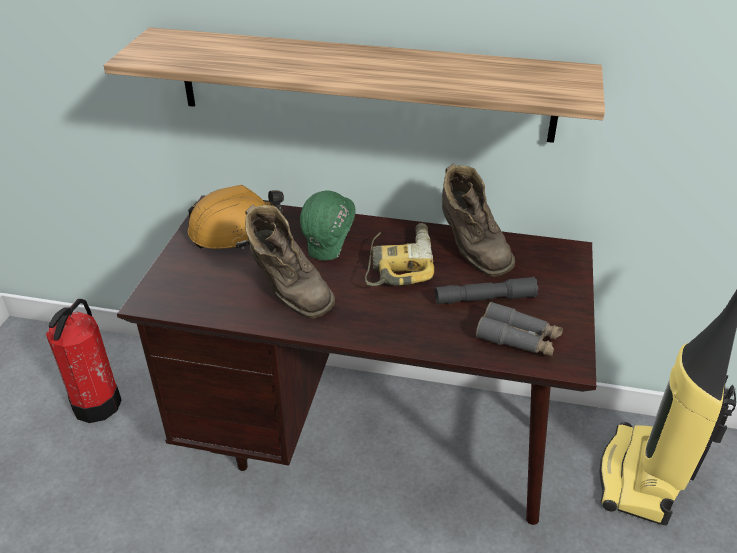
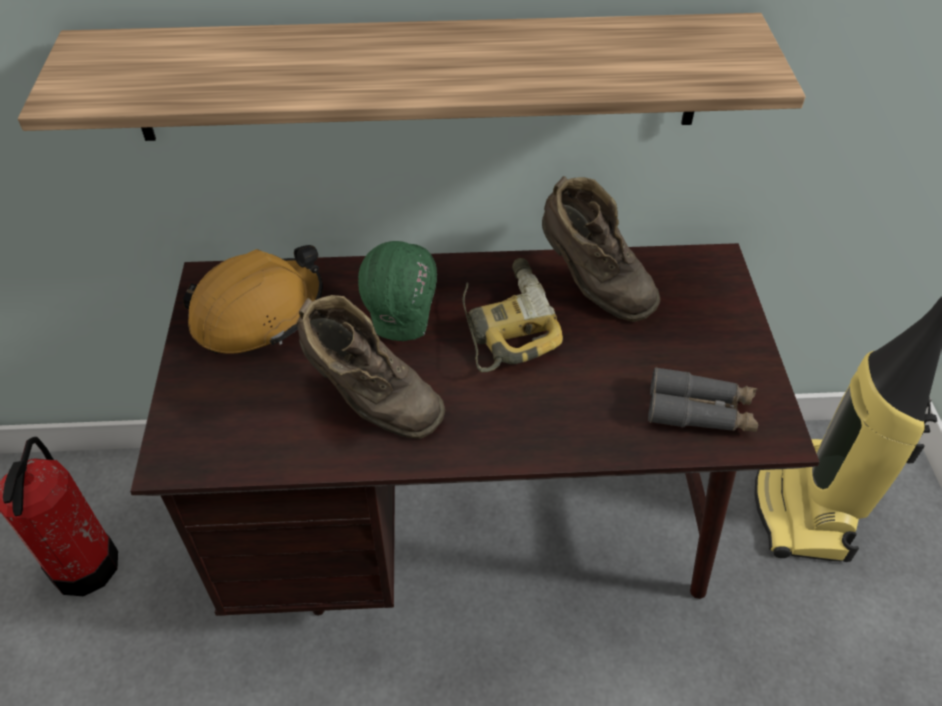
camera: 15 degrees left, 10 degrees up
(485, 299) = (637, 358): grey flashlight -> none

